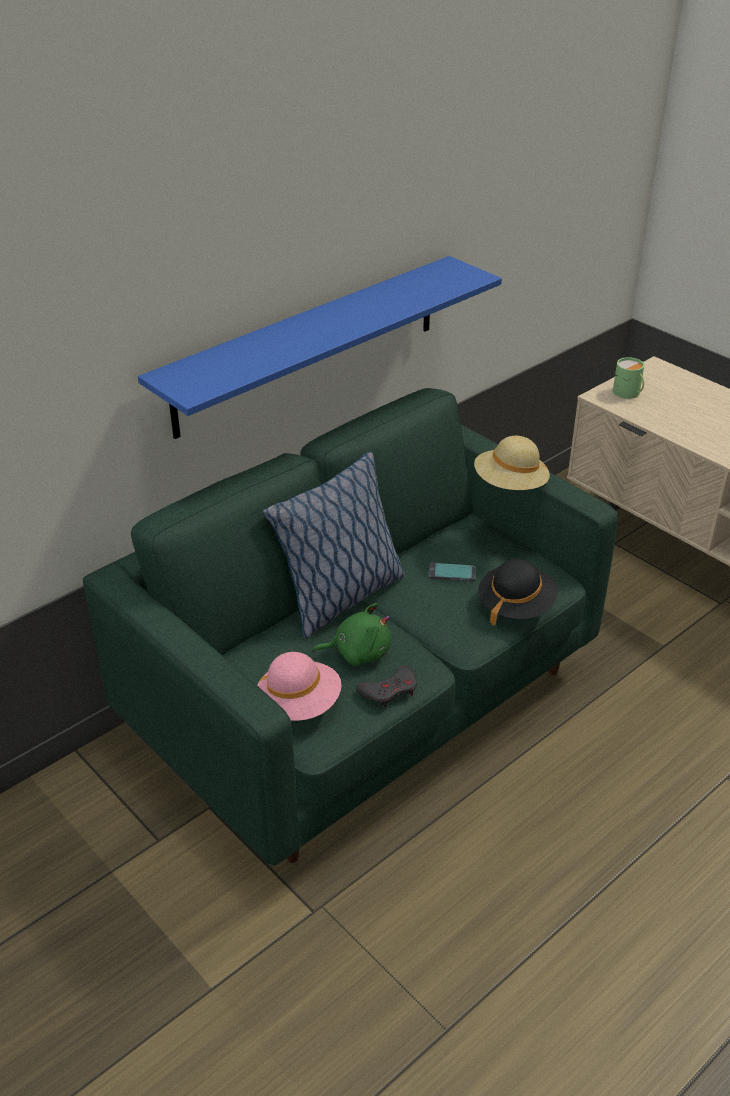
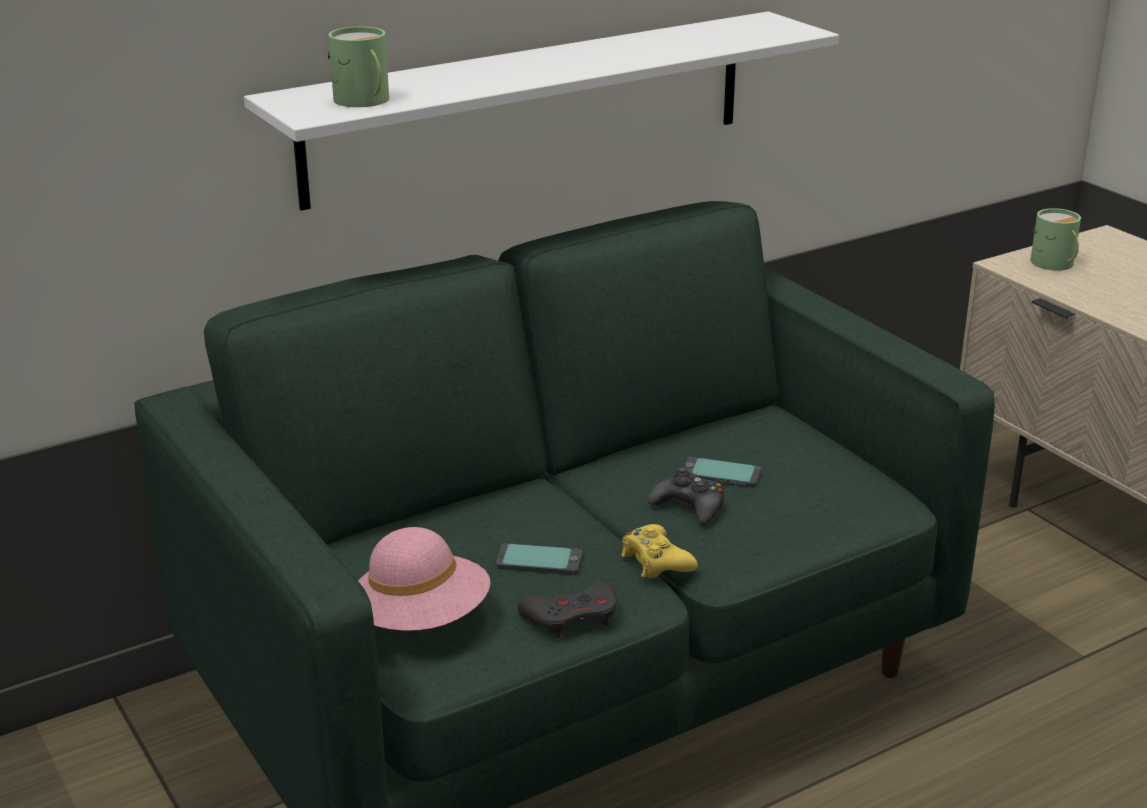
camera: 10 degrees right, 10 degrees down
(220, 375) = (363, 100): none -> green mug
(309, 345) = (530, 107): blue shelf -> white shelf
(340, 598) = (535, 489): pillow -> none
(358, 652) = (539, 561): green plush toy -> phone
(429, 644) = (656, 561): none -> yellow game controller
(439, 600) = (689, 507): none -> black game controller
(510, 485) = (826, 344): beige hat -> none
(515, 606) = (812, 525): black hat -> none

